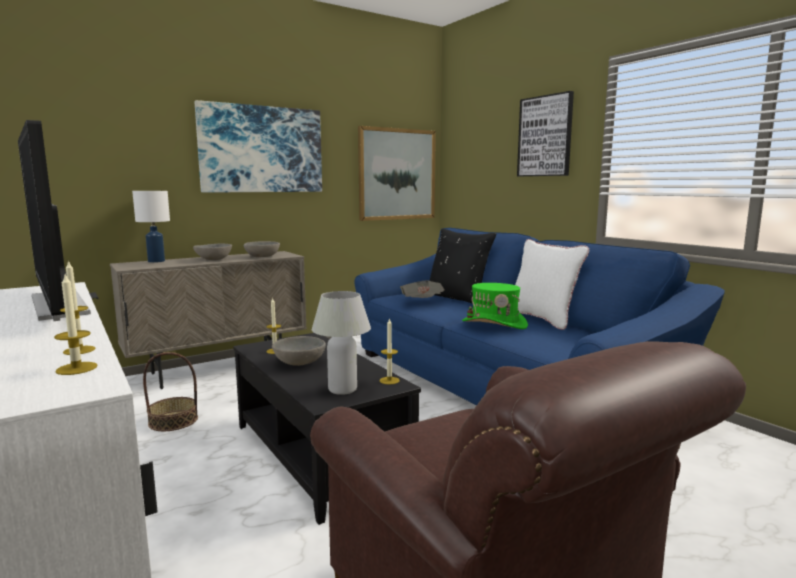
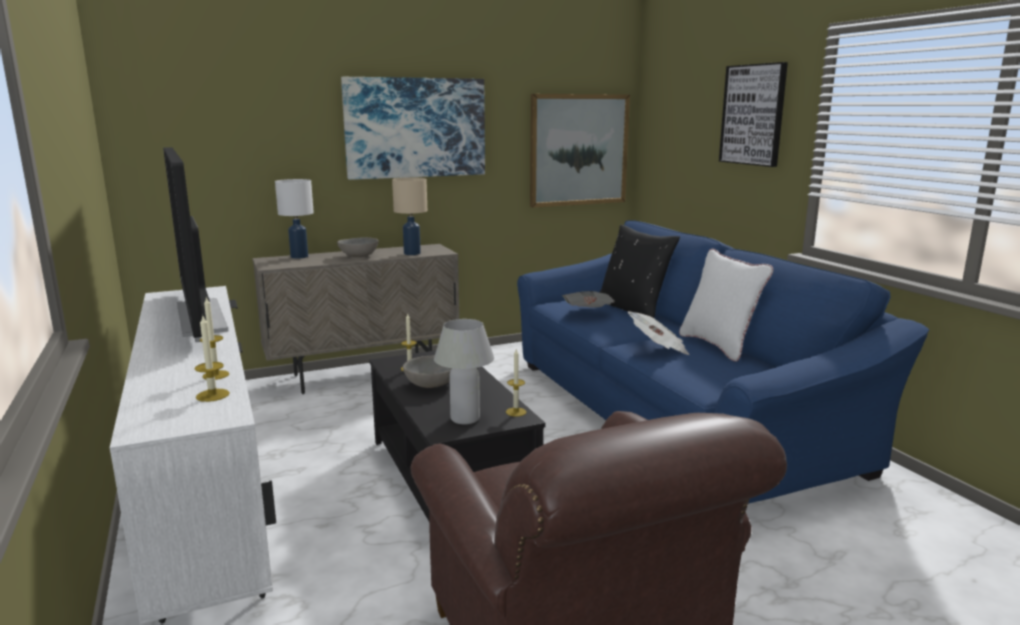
camera: 10 degrees right, 5 degrees up
(173, 421) = (311, 430): basket -> none
(262, 257) = (411, 253): grey bowl -> beige table lamp
(494, 324) = (658, 349): green hat -> newspaper

